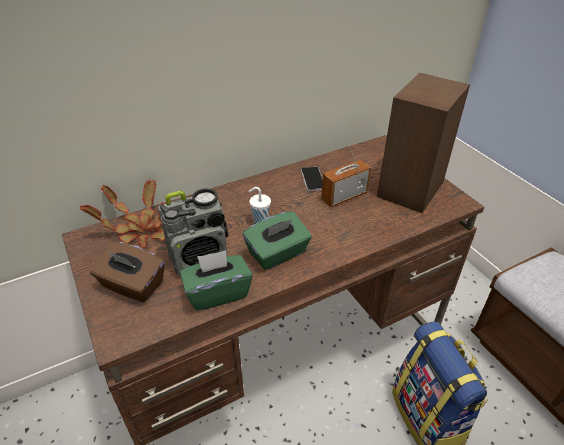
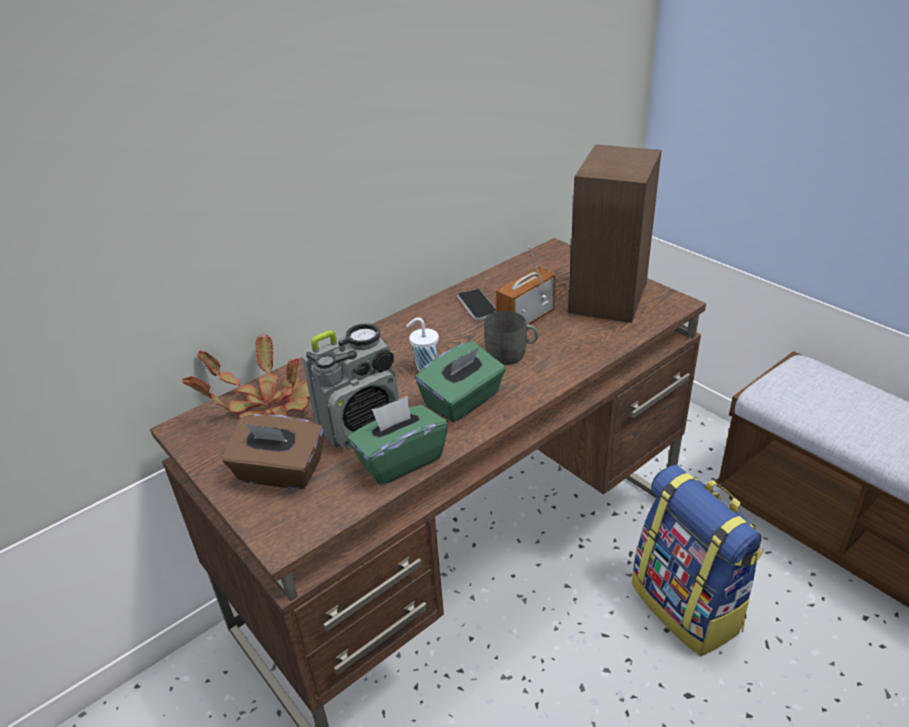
camera: 10 degrees left, 5 degrees down
(324, 222) = (511, 354): none -> grey mug

